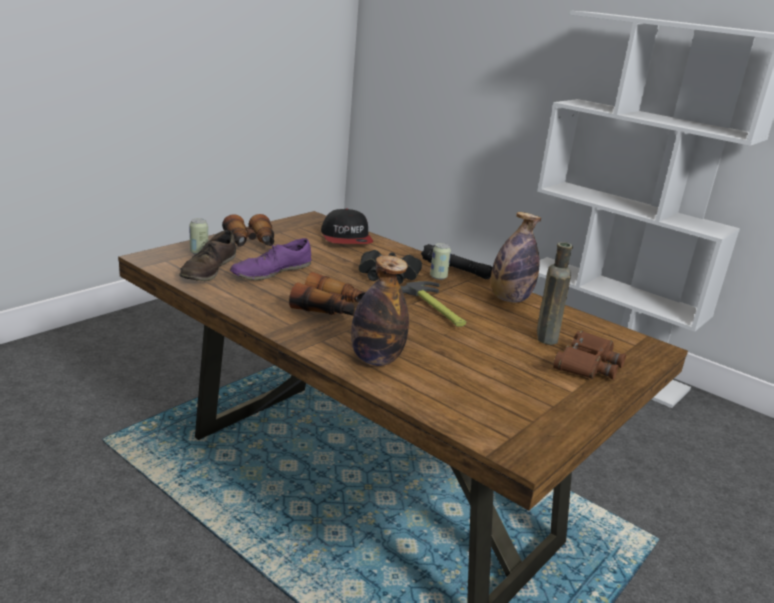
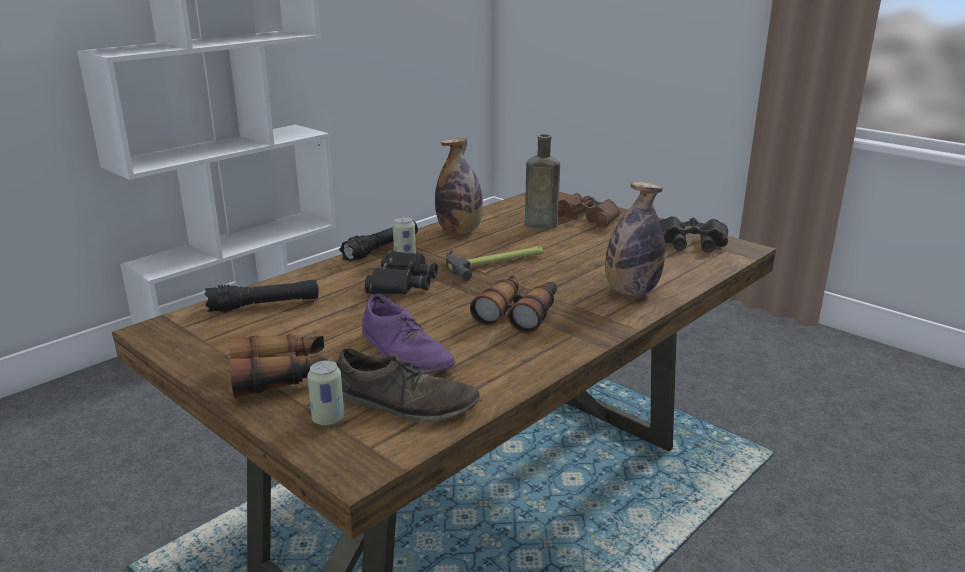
camera: 85 degrees left, 0 degrees up
(346, 238) = (264, 305): cap -> black flashlight
(529, 418) = (691, 242): none -> black binoculars

